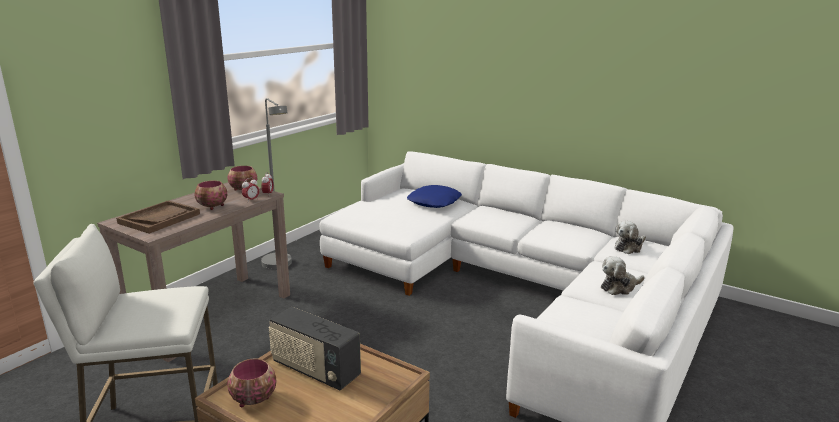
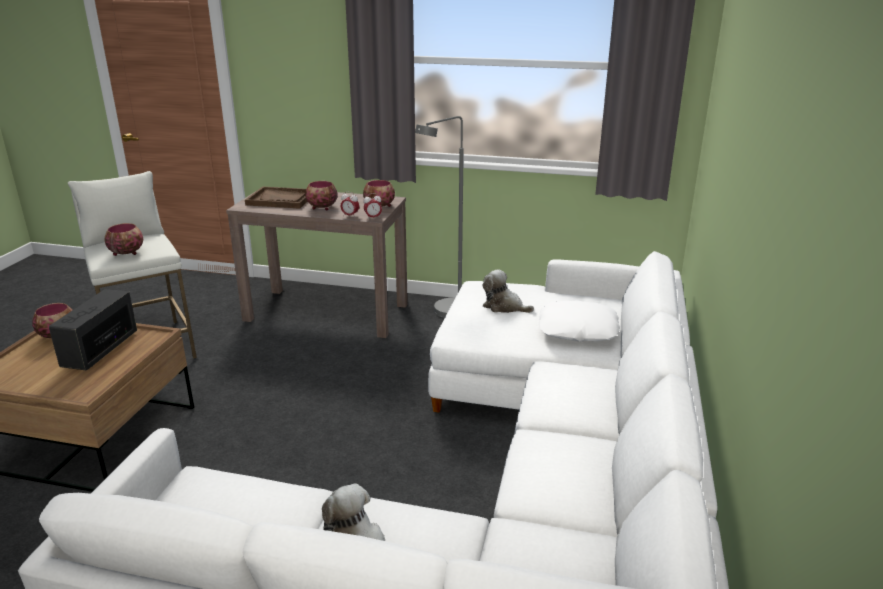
camera: 70 degrees right, 5 degrees up
(172, 308) = (126, 253): none -> bowl
(434, 202) = (577, 330): blue pillow -> white pillow
(629, 247) = (553, 554): plush toy -> plush toy (504, 307)

